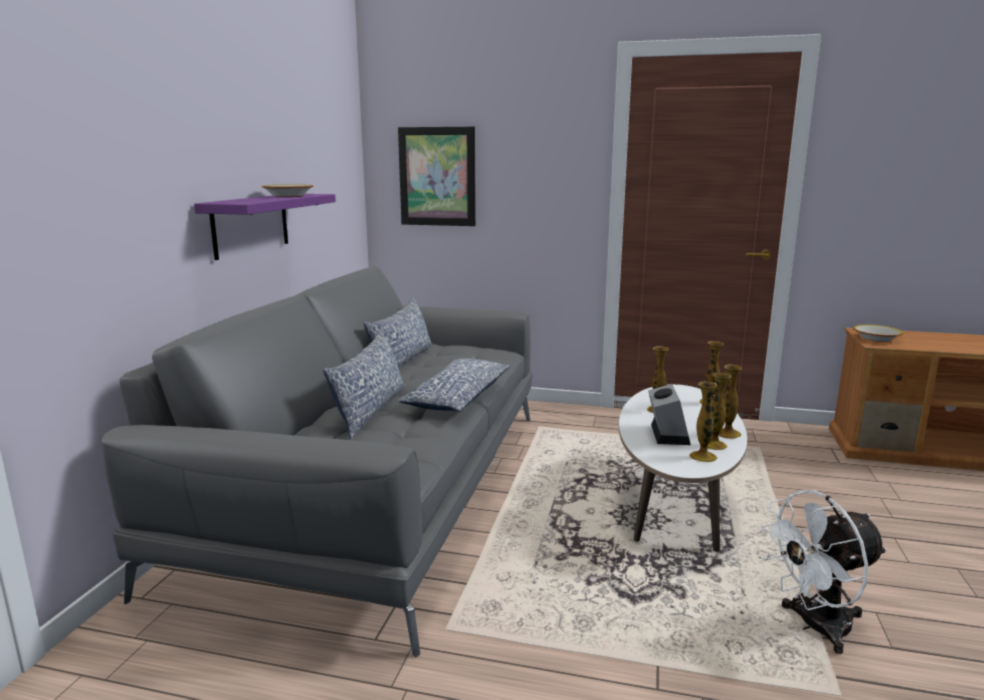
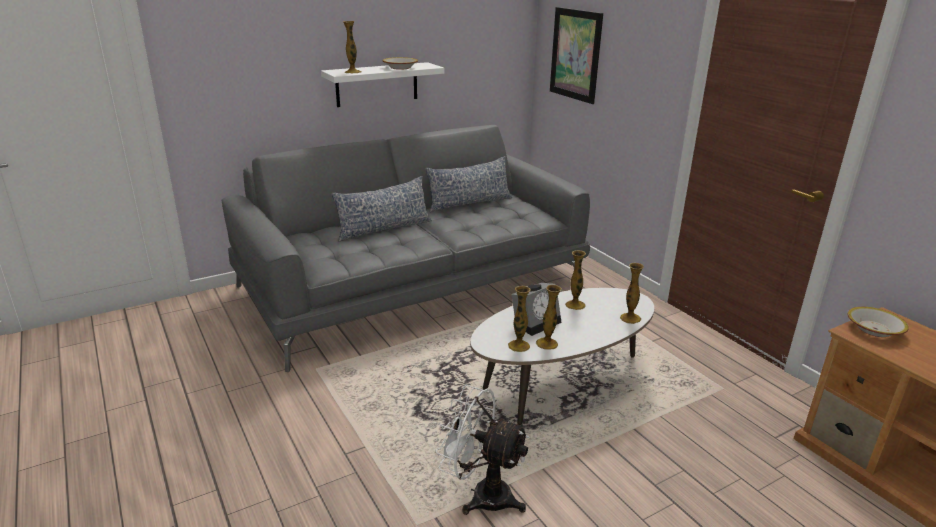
camera: 45 degrees right, 10 degrees up
(251, 224) = (377, 84): purple shelf -> white shelf
(457, 398) = (441, 240): pillow -> none
(728, 433) = (578, 343): vase -> vase (353, 72)

